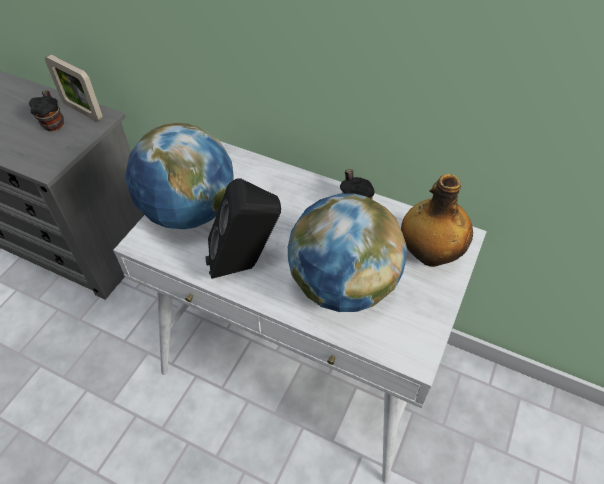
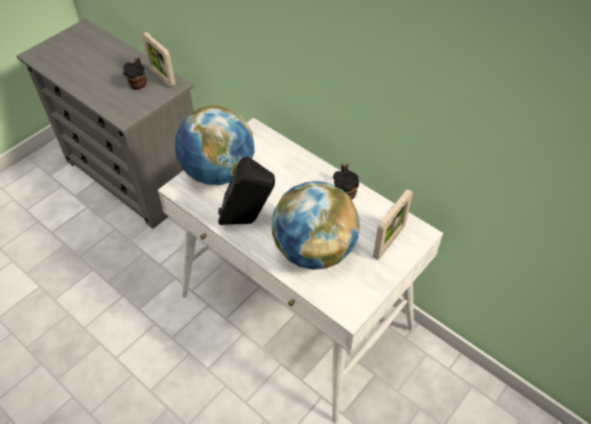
camera: 15 degrees right, 0 degrees up
(429, 254) = (389, 241): bottle -> picture frame

